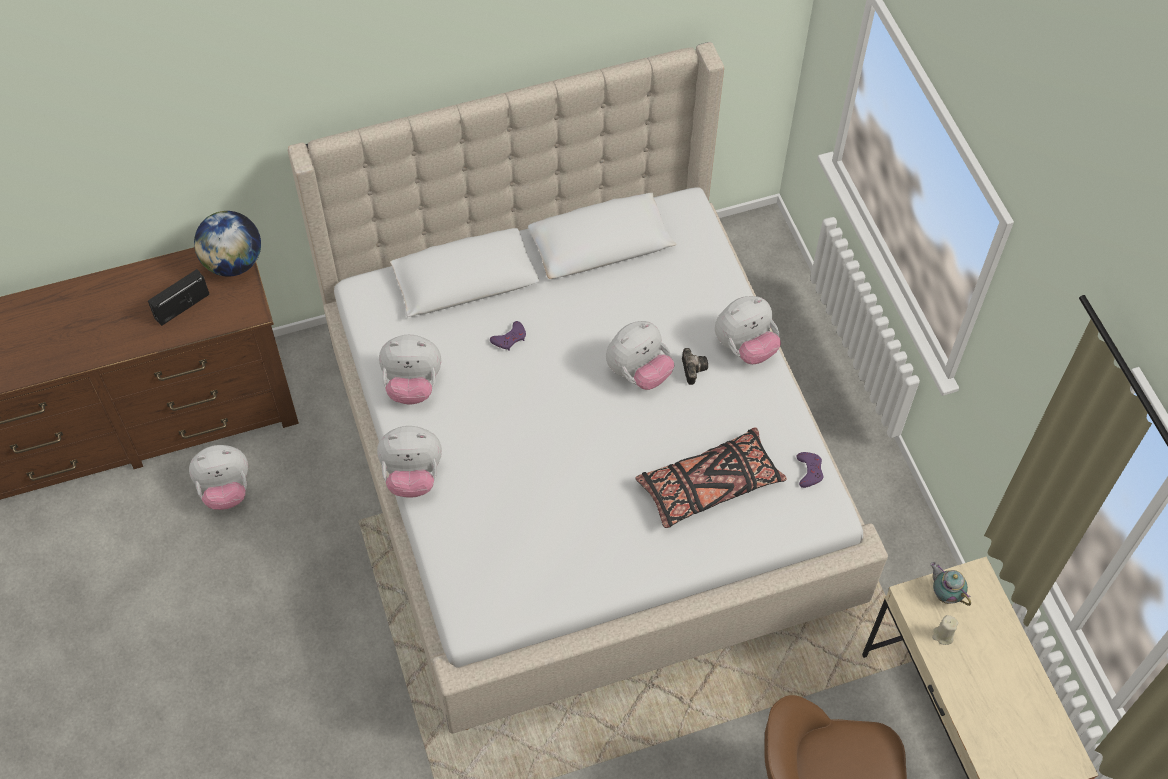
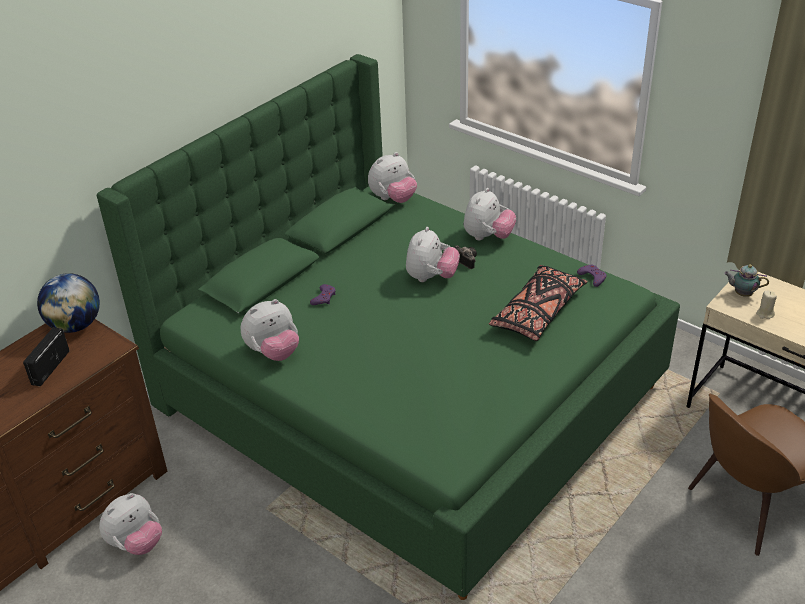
camera: 30 degrees left, 20 degrees down
(412, 476) = (321, 403): plush toy -> plush toy (393, 199)
(584, 463) = (407, 394): beige bed -> green bed

